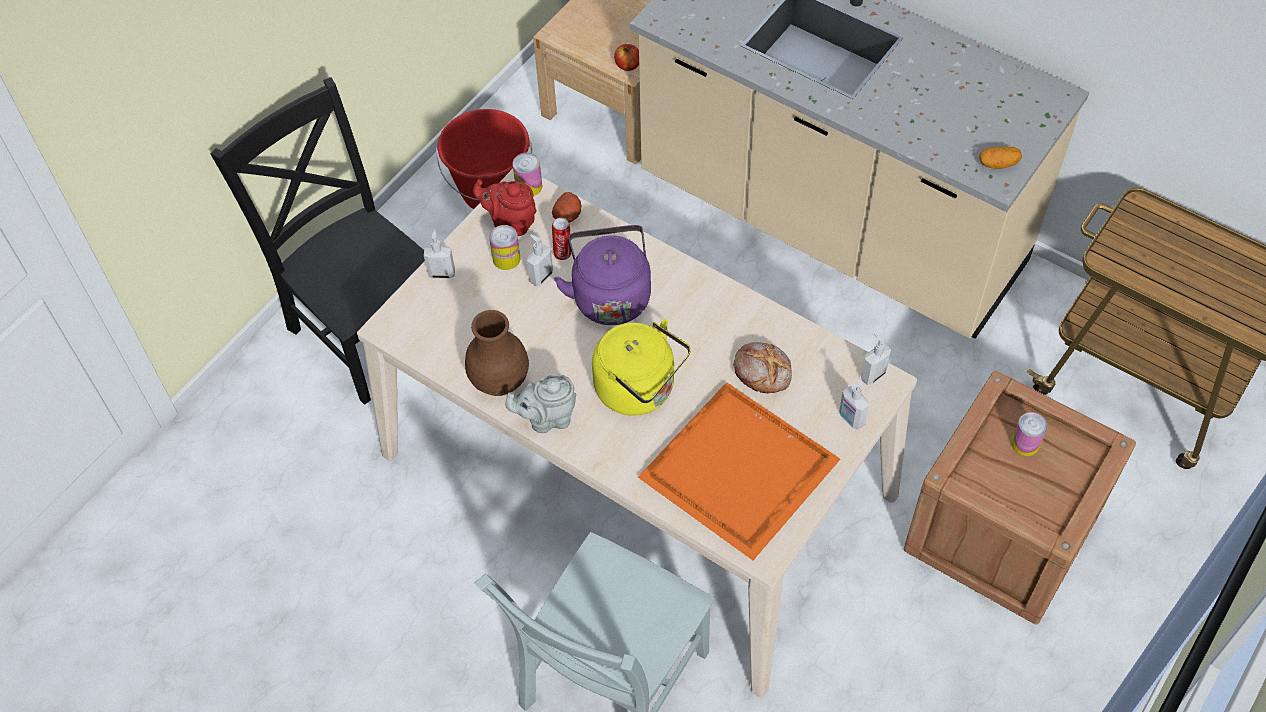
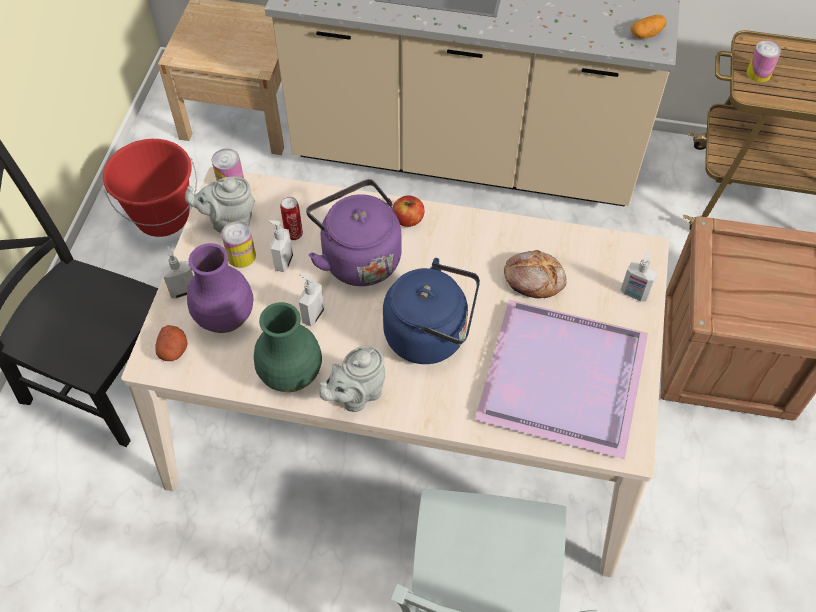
camera: 25 degrees left, 0 degrees up
(466, 310) = (224, 317): none -> purple vase
(500, 380) = (292, 374): brown vase -> green vase
(510, 222) = (229, 221): red teapot -> grey teapot
(567, 215) = (281, 198): potato -> potato (173, 350)
(628, 65) = (255, 64): apple -> apple (408, 219)
(639, 389) = (431, 335): yellow kettle -> blue kettle
(743, 471) = (566, 377): orange tray -> purple tray
(872, 374) = (629, 248): soap dispenser -> soap dispenser (312, 314)
(1025, 443) = (753, 268): can -> can (758, 73)

